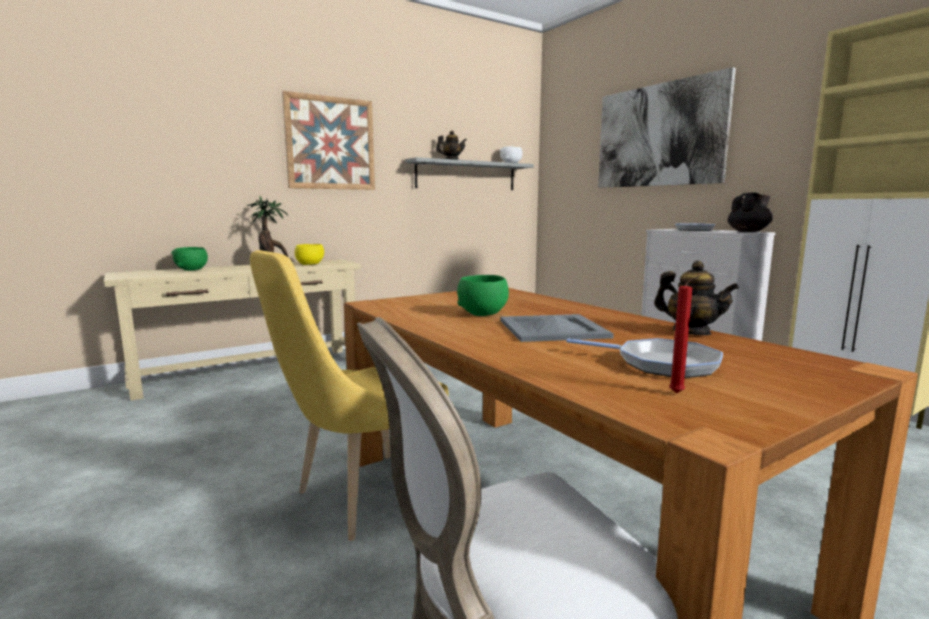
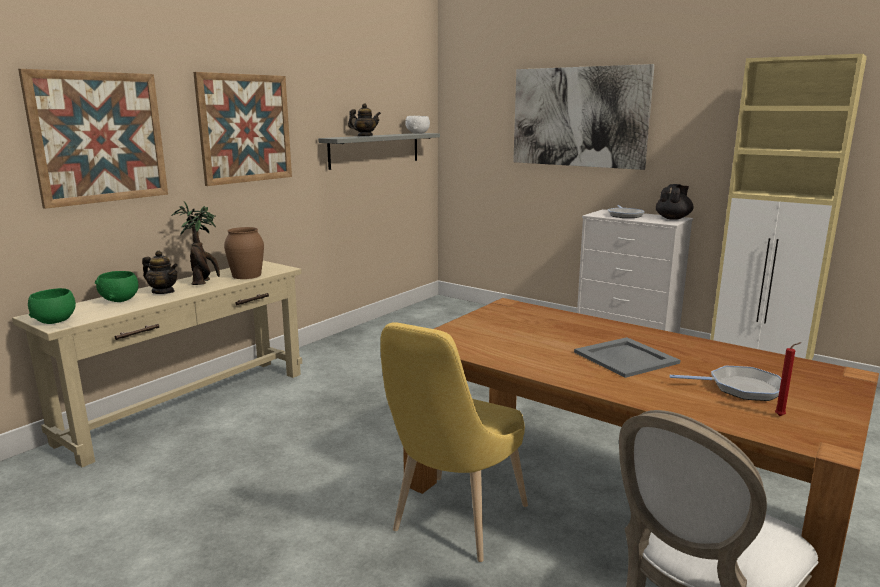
camera: 20 degrees left, 5 degrees up
(192, 138) = (99, 138): none -> picture
(309, 264) = (246, 275): yellow bowl -> brown vase
(483, 314) = (548, 344): green bowl -> green bowl (55, 321)
(691, 332) = (721, 348): teapot -> teapot (163, 292)

